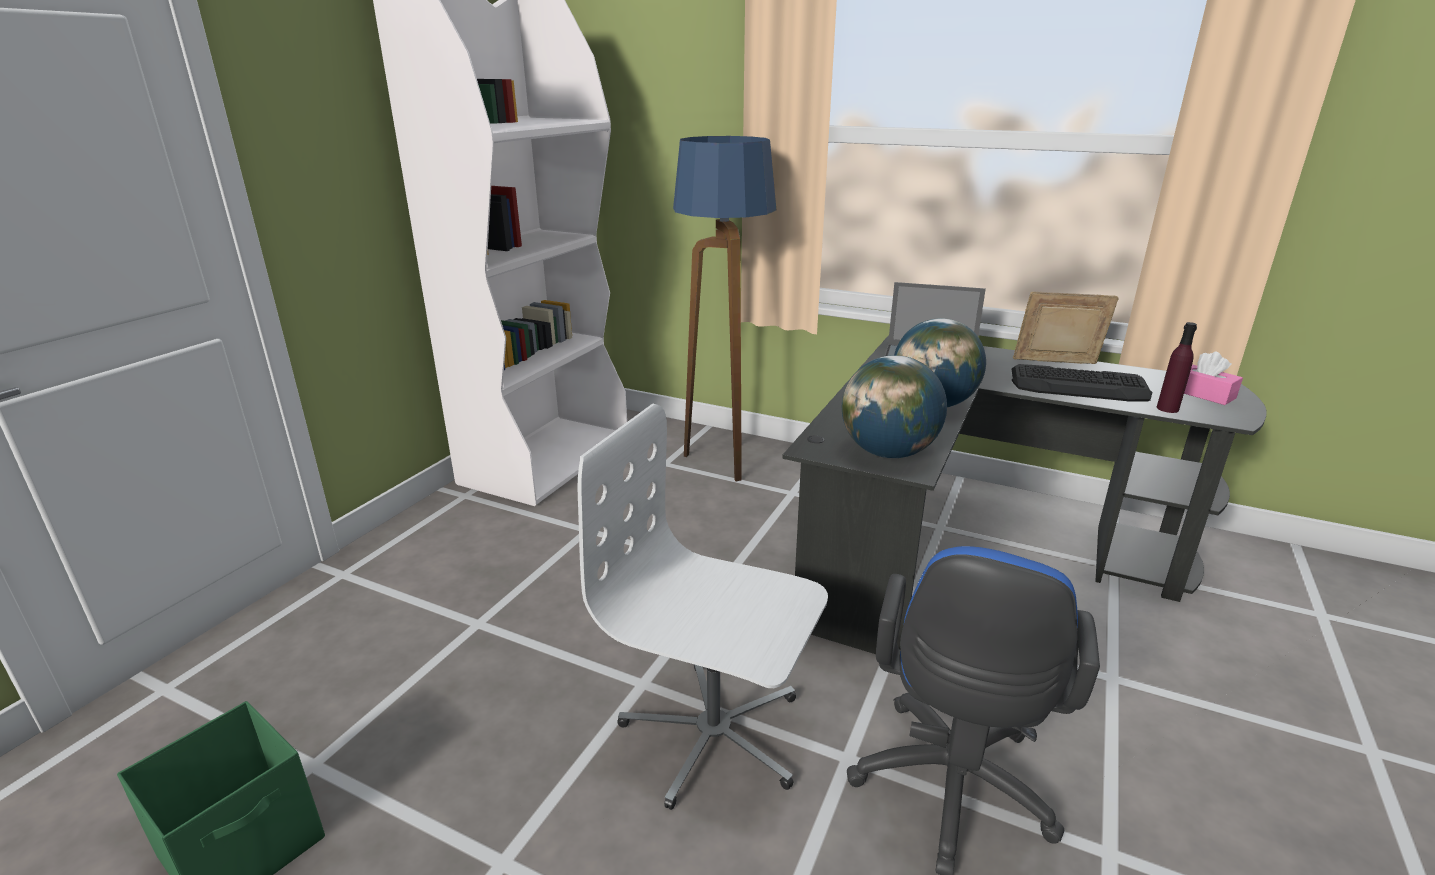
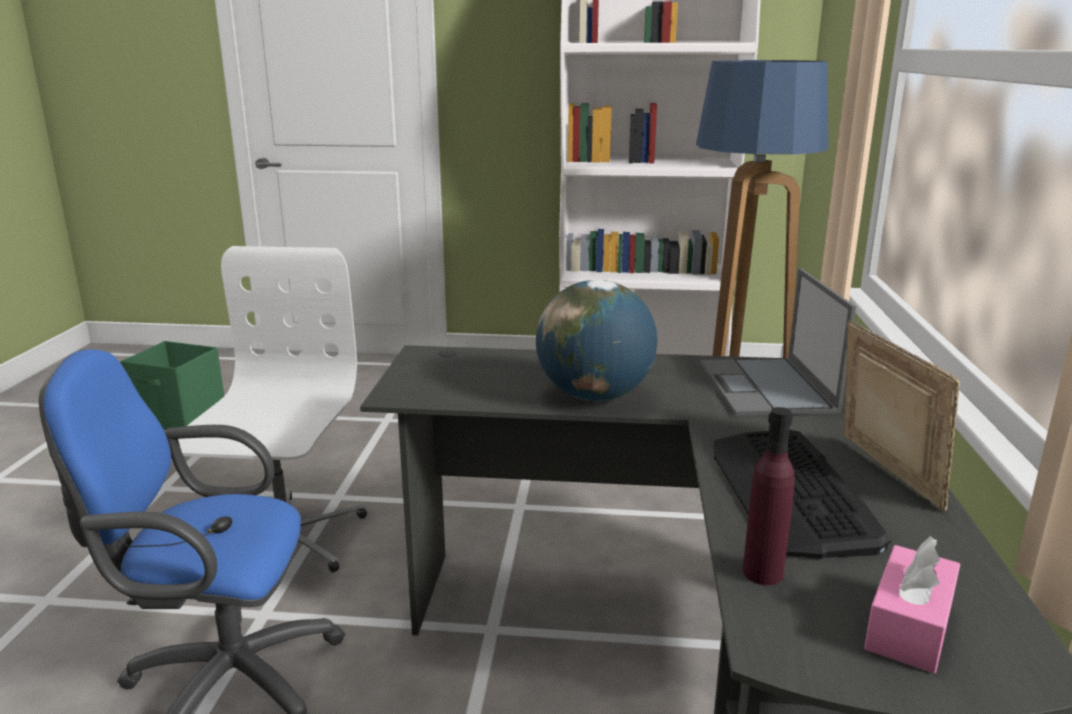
camera: 70 degrees right, 5 degrees down
(888, 452) = (432, 382): globe -> none

